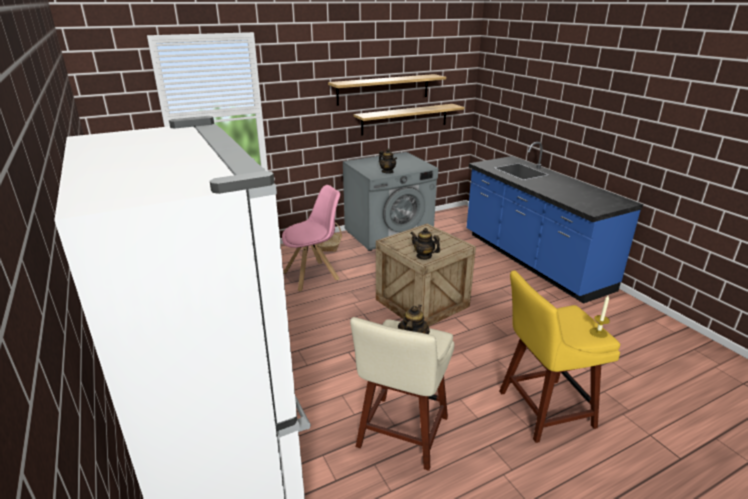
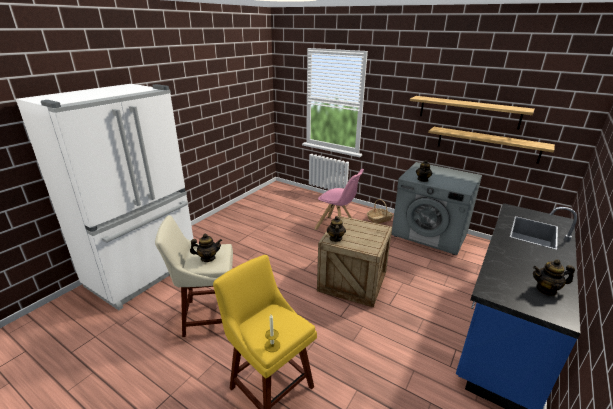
camera: 60 degrees right, 0 degrees up
(596, 195) = (546, 289): none -> teapot

